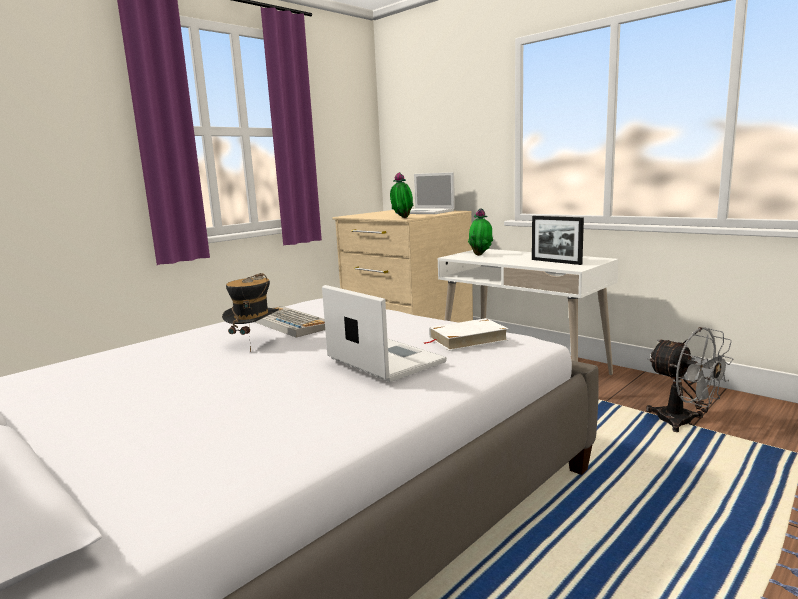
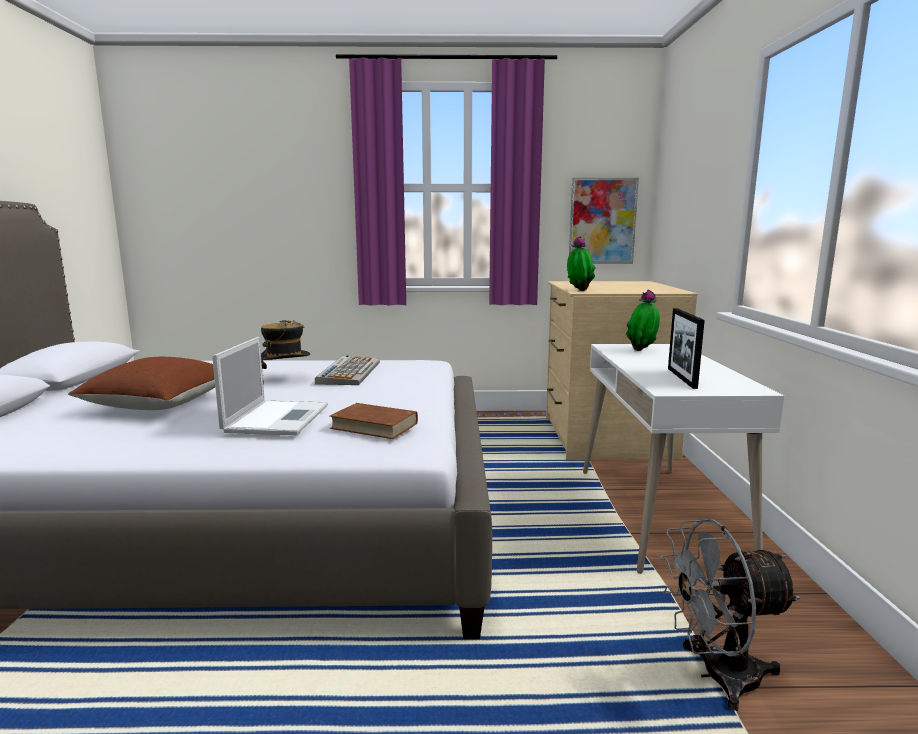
camera: 45 degrees right, 0 degrees up
(214, 398) = (159, 405): none -> brown pillow
(350, 162) = (602, 221): none -> picture
(426, 212) = (644, 288): laptop -> none
(467, 339) = (374, 426): white book -> brown book
(684, 423) = (717, 676): grey fan -> grey fan turned 75 degrees clockwise

